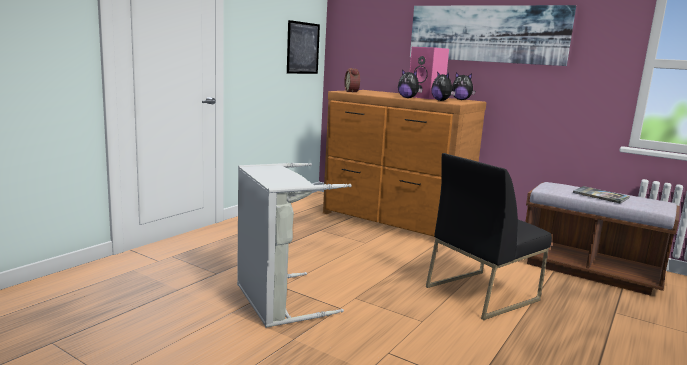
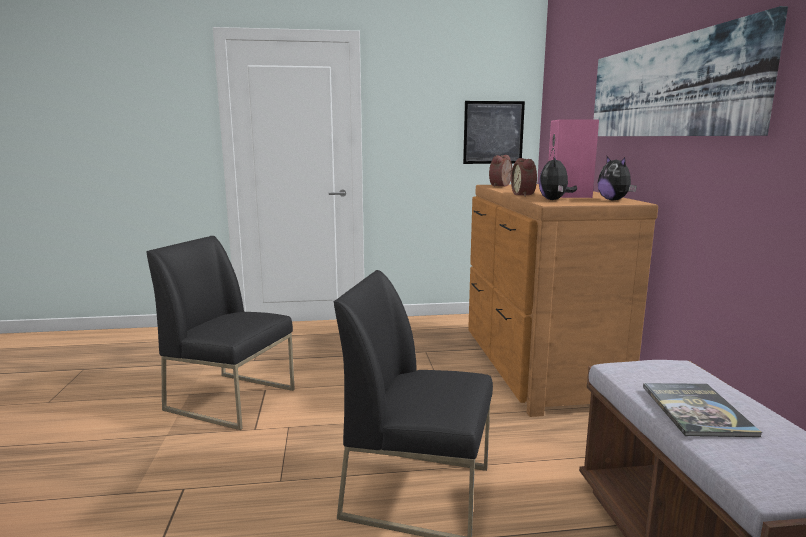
camera: 50 degrees right, 0 degrees up
(275, 301) = (232, 399): grey laundry basket -> black chair
(408, 98) = (524, 195): plush toy -> alarm clock

